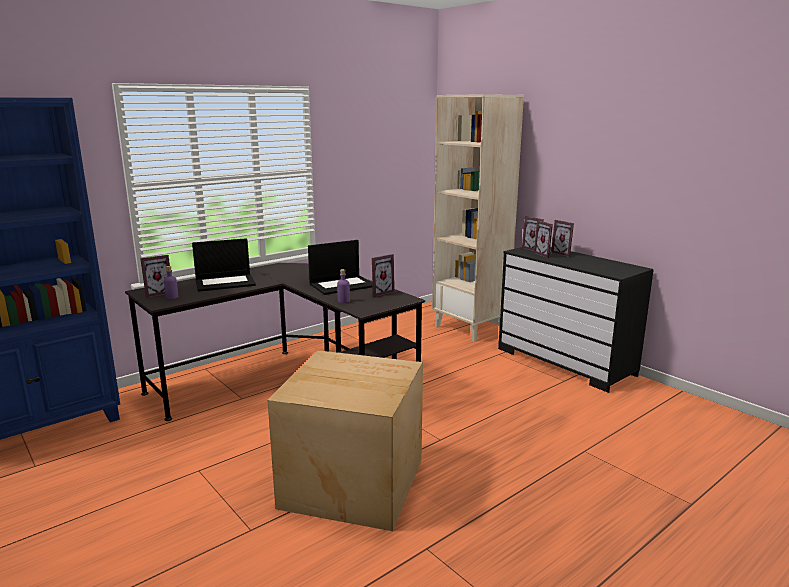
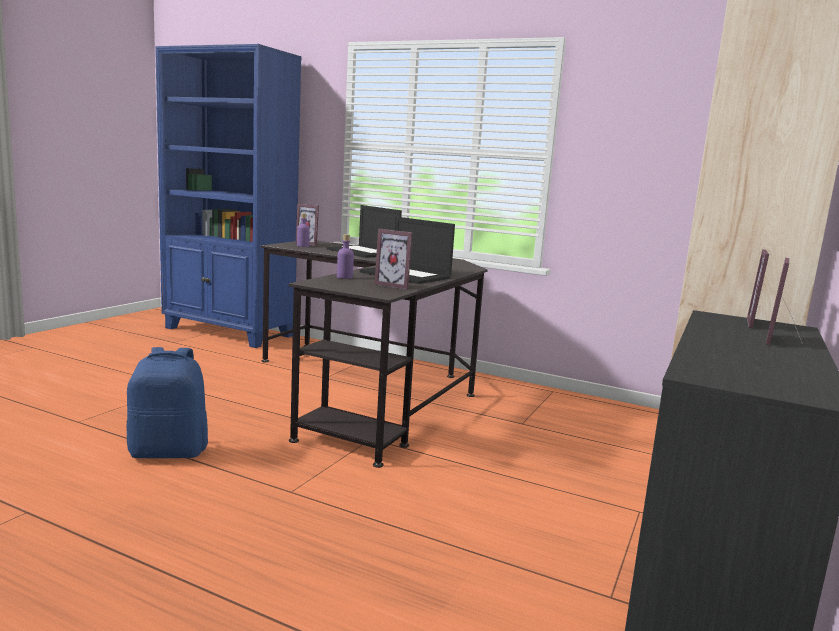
camera: 65 degrees right, 5 degrees down
(351, 481) = (169, 451): cardboard box -> blue backpack
(545, 254) = (736, 330): picture frame -> none

